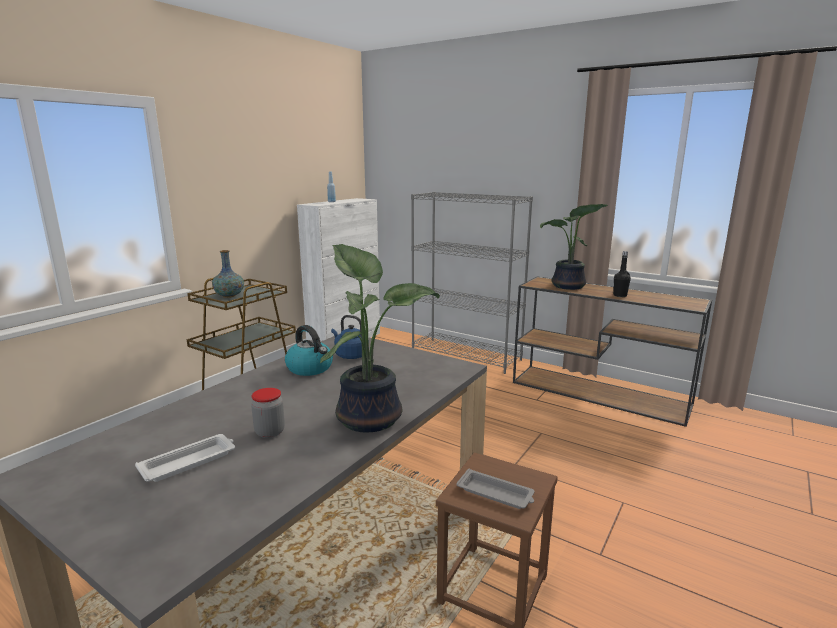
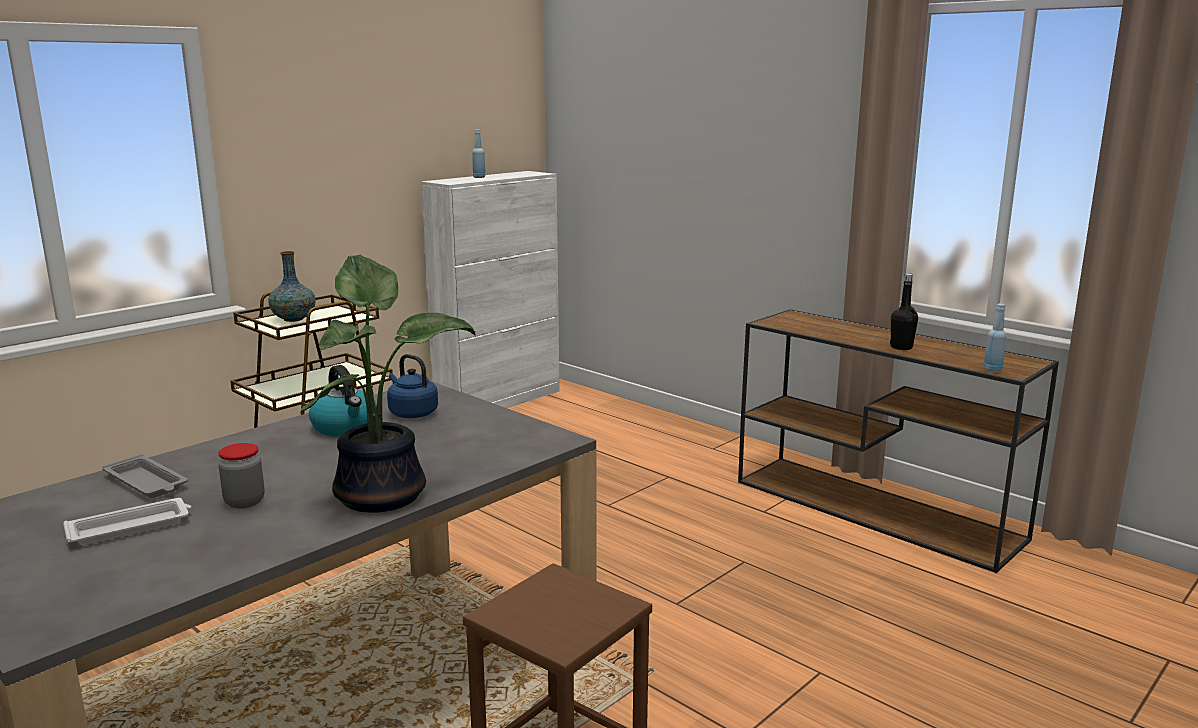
camera: 10 degrees right, 0 degrees up
(466, 355) = (683, 434): grey bookcase -> none
(496, 494) = (549, 617): grey tray -> grey tray (147, 483)
(568, 286) = (826, 328): potted plant -> none
(682, 306) = (992, 369): none -> blue bottle

